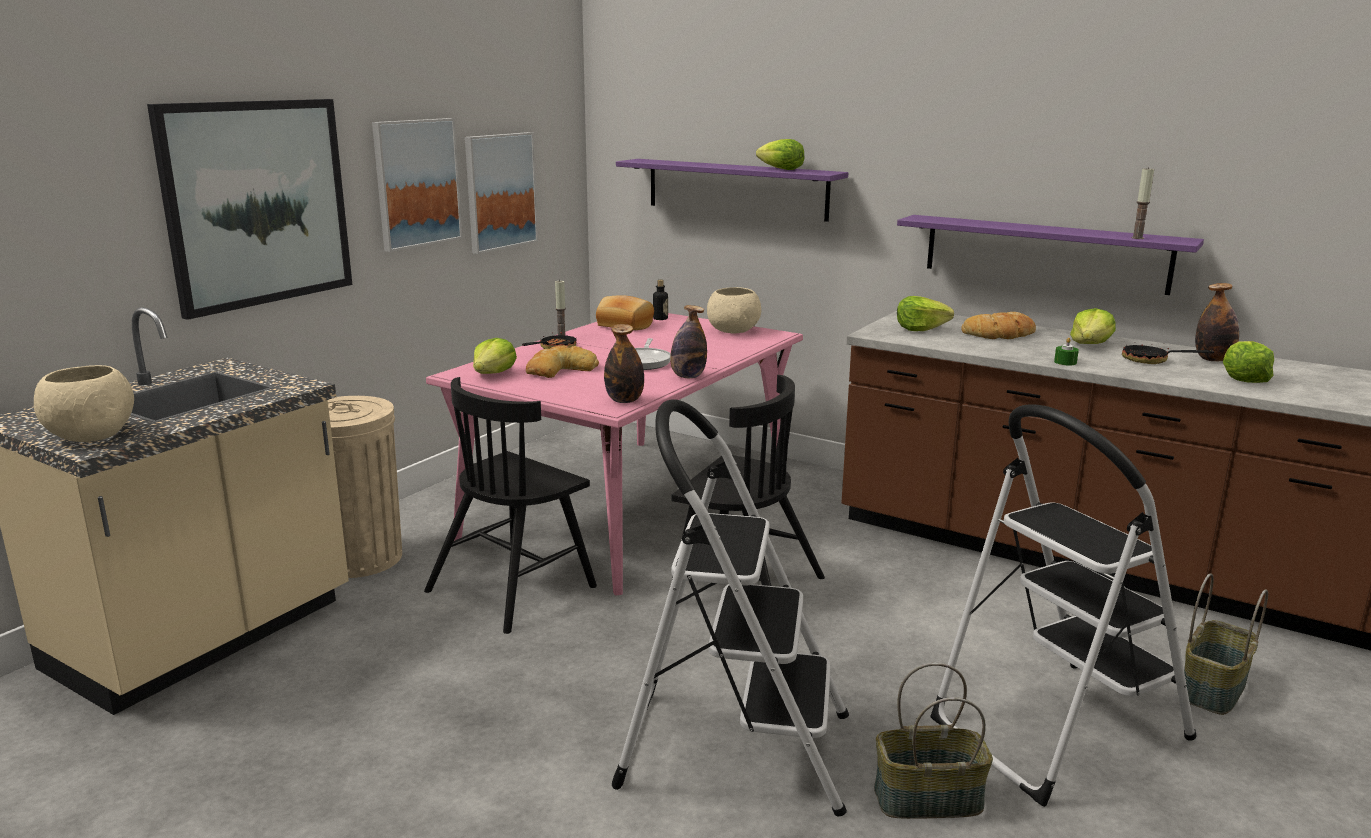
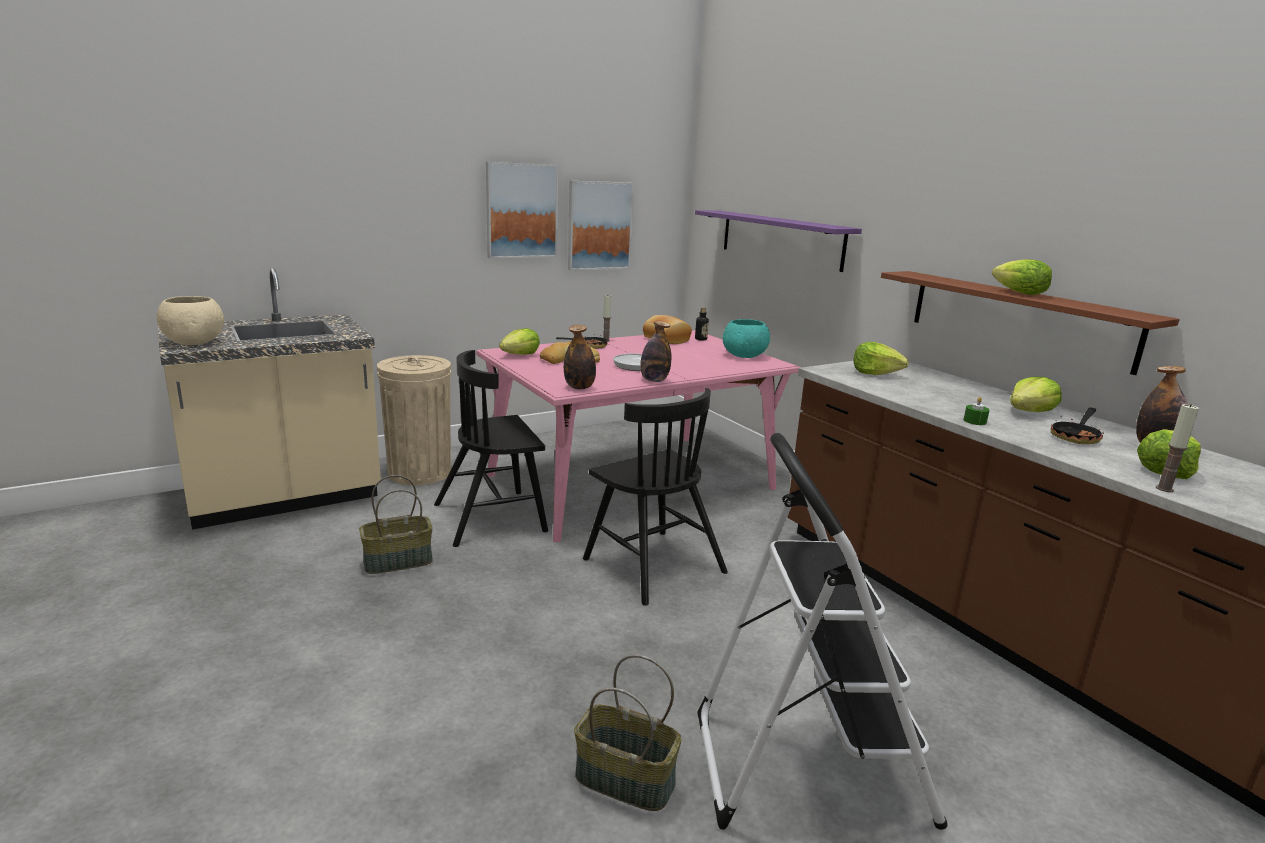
camera: 25 degrees right, 0 degrees up
(257, 203) = (383, 210): picture -> none
(728, 748) = (513, 678): step ladder -> none
(733, 331) = (744, 356): beige bowl -> turquoise bowl
(781, 169) = (806, 223): lettuce -> lettuce (1019, 293)
(1000, 334) = (948, 389): bread -> none
(1045, 253) = (1017, 318): purple shelf -> brown shelf
(1137, 238) = (1096, 309): candle -> candle (1164, 489)
(1152, 361) = (1076, 437): frying pan -> frying pan turned 105 degrees counterclockwise
(1214, 690) = (1017, 790): basket -> basket (397, 562)

